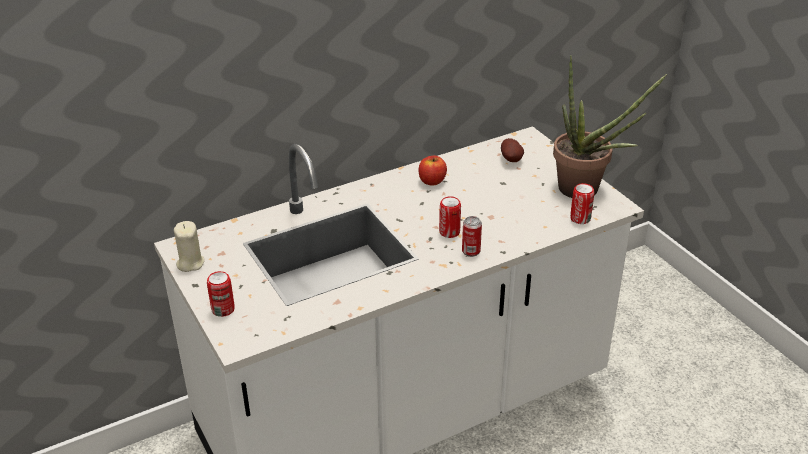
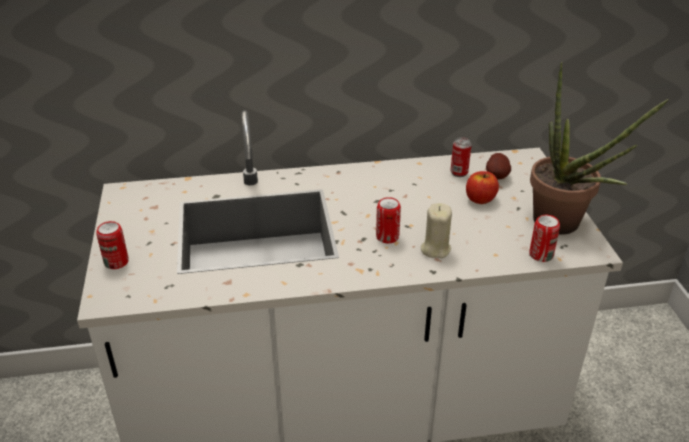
camera: 20 degrees right, 0 degrees up
(190, 263) = (120, 210): beige candle -> beige candle (435, 249)
(432, 181) = (400, 181): apple -> apple (480, 199)
(471, 251) = (398, 263): can -> can (459, 173)

